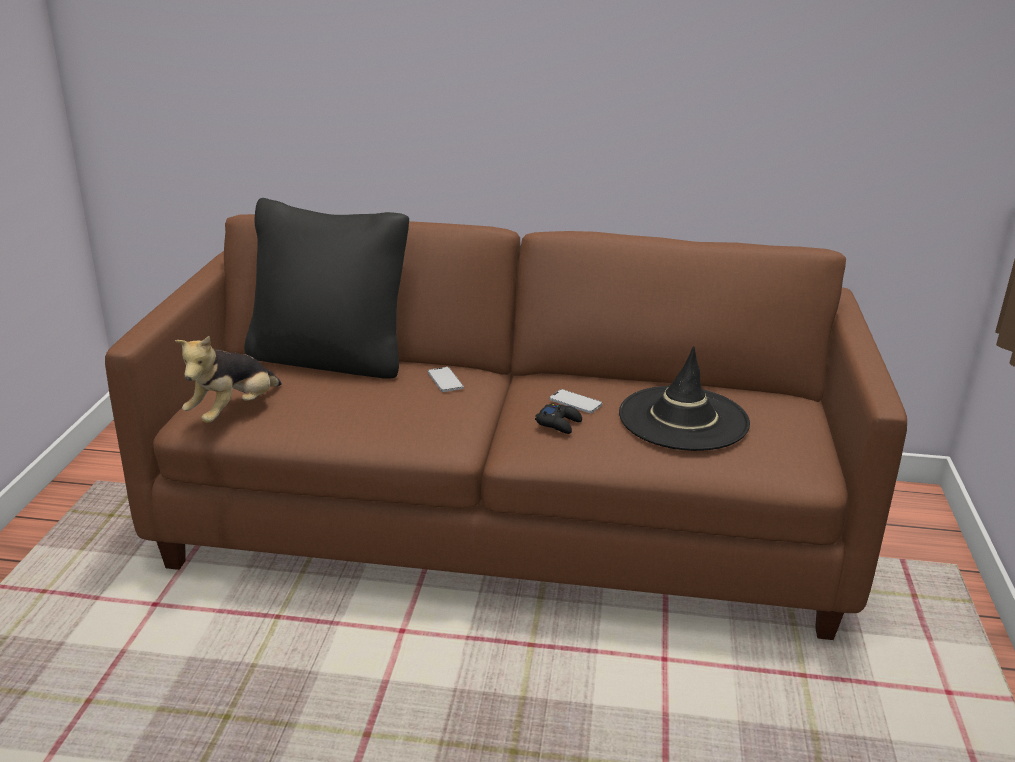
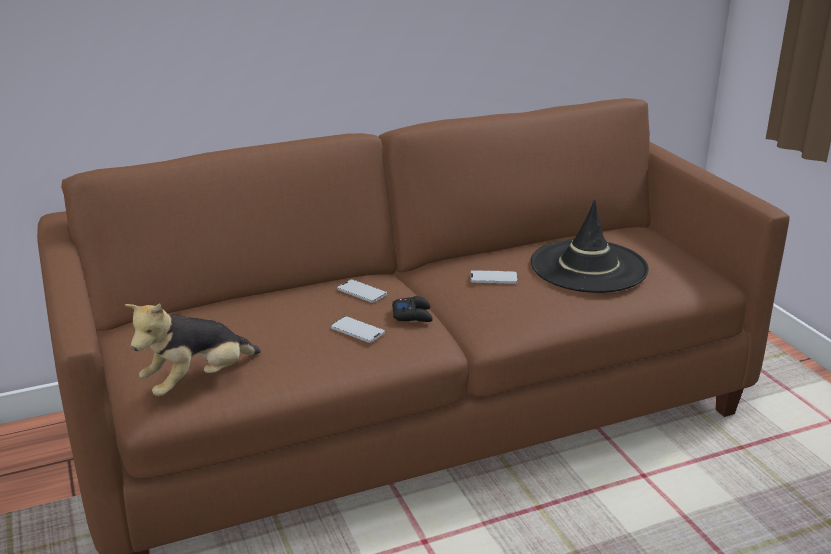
camera: 30 degrees left, 0 degrees up
(234, 411) = (198, 381): plush toy -> plush toy turned 45 degrees clockwise
(330, 359) = (228, 304): black pillow -> none
(399, 411) = (357, 330): none -> phone
(559, 423) = (502, 299): black game controller -> black game controller (412, 315)

